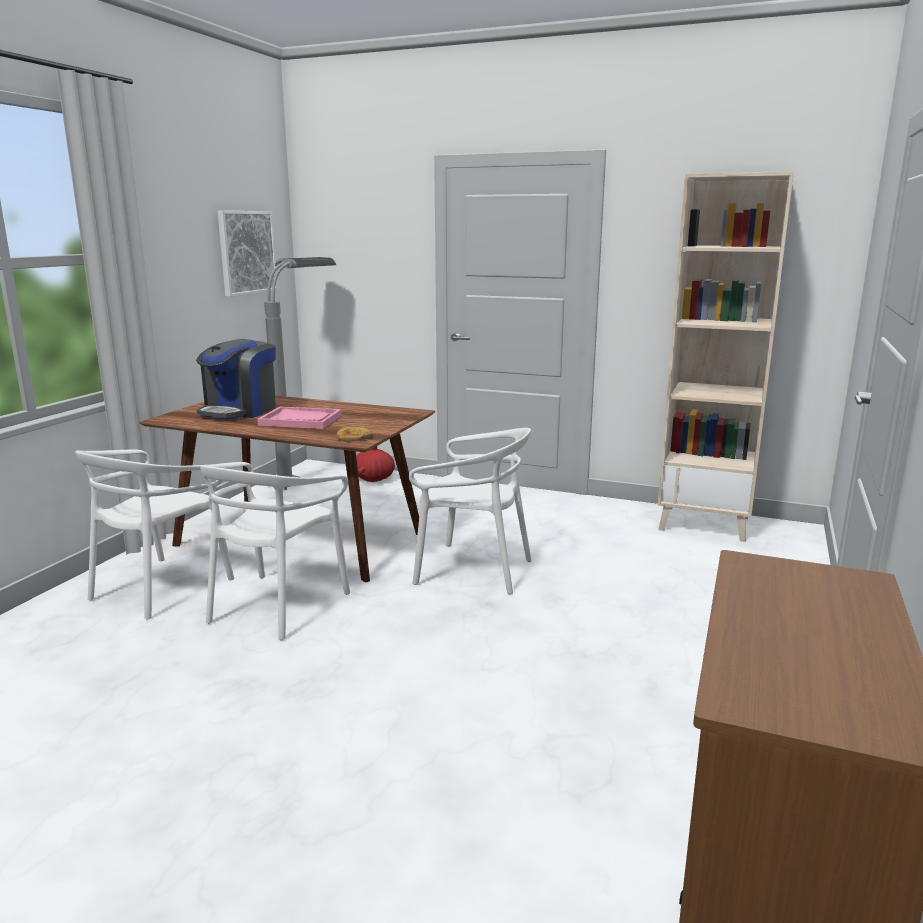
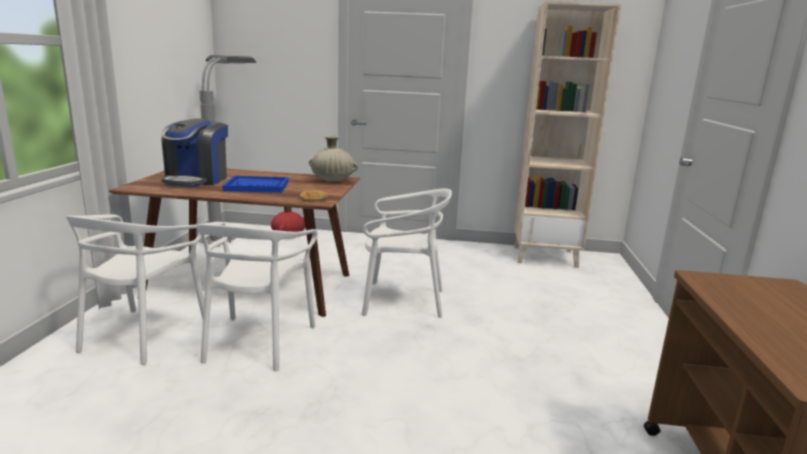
camera: 15 degrees left, 0 degrees up
(247, 252) = (182, 48): picture -> none
(301, 420) = (257, 186): pink tray -> blue tray
(397, 413) = (332, 180): none -> beige vase

